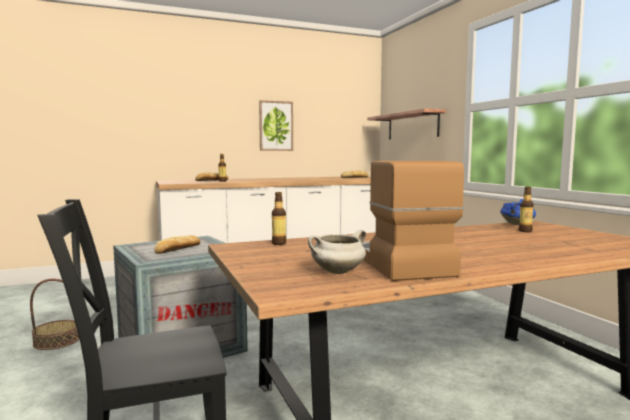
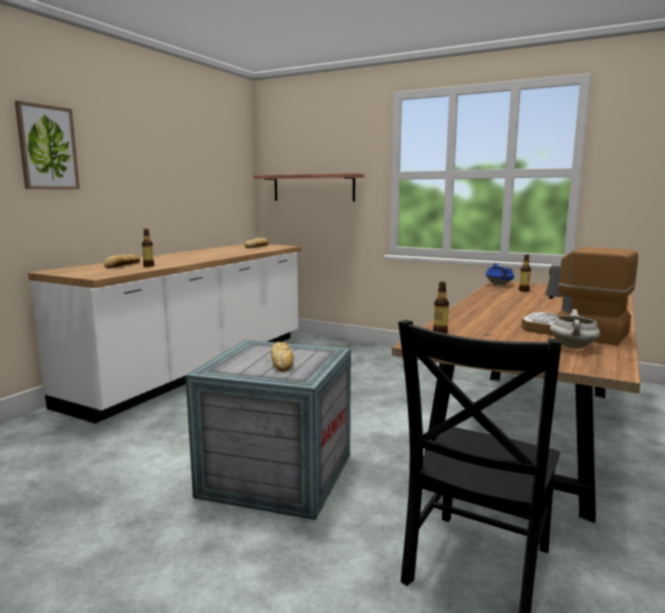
camera: 40 degrees left, 5 degrees up
(56, 341) = (112, 533): basket -> none
(276, 126) = (164, 186): picture -> picture (47, 147)

